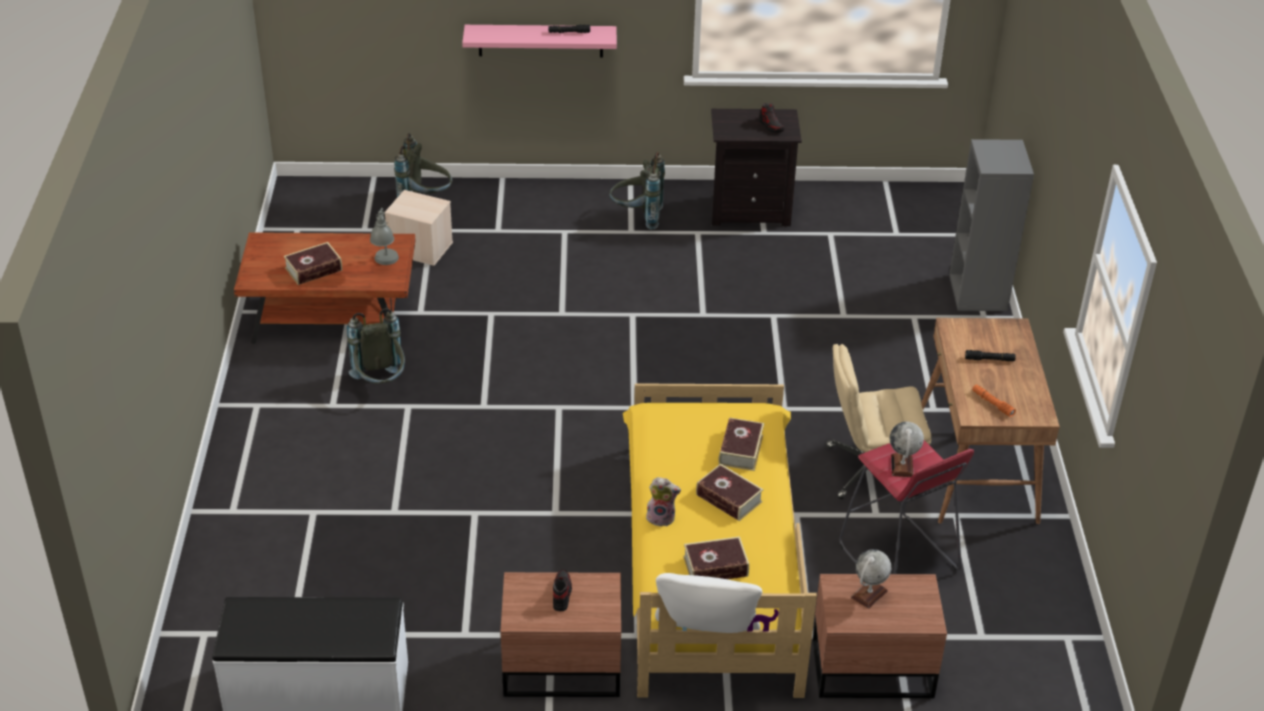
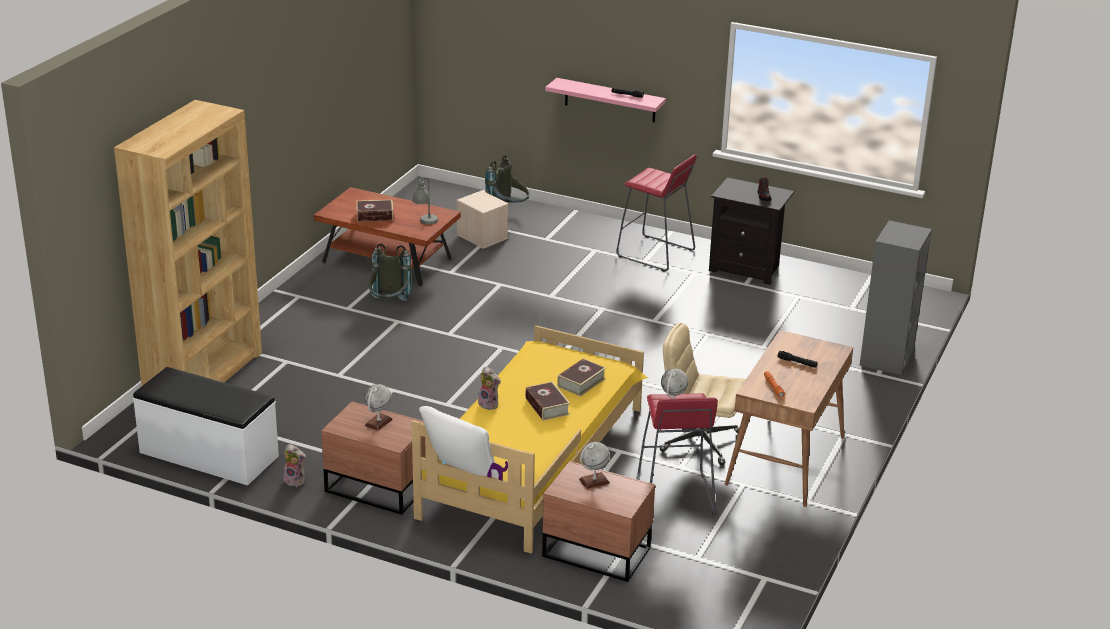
camera: 25 degrees right, 10 degrees down
(222, 568) = (204, 375): none -> brown bookcase
(456, 692) = (296, 481): none -> plush toy
(561, 594) = (378, 422): shoe -> globe
(637, 217) = (655, 254): grey backpack -> red stool
(715, 566) = (502, 440): book -> none

